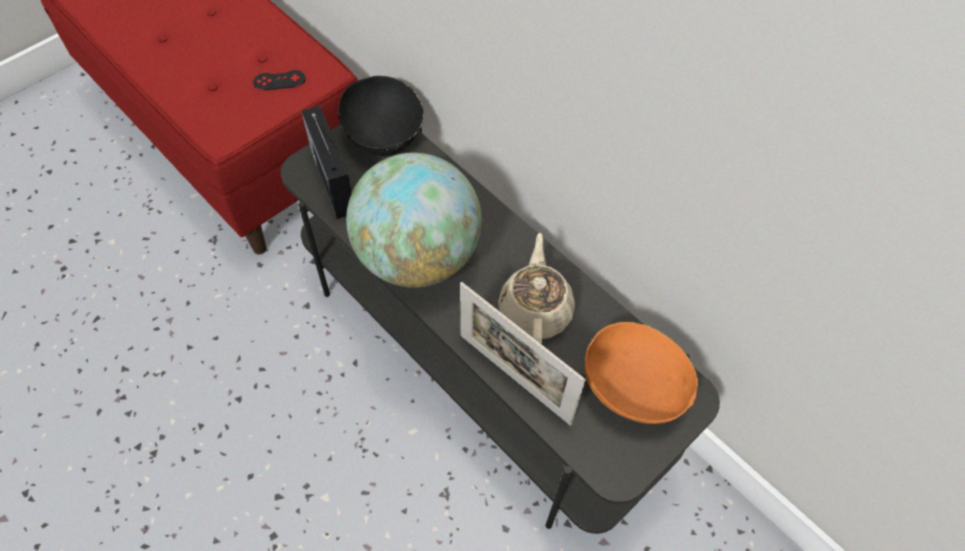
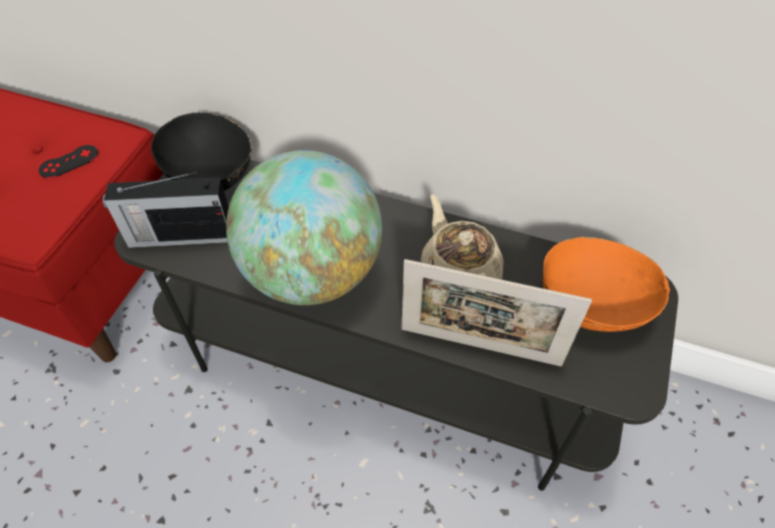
camera: 25 degrees left, 5 degrees down
(332, 180) = (179, 236): radio -> radio turned 45 degrees counterclockwise

